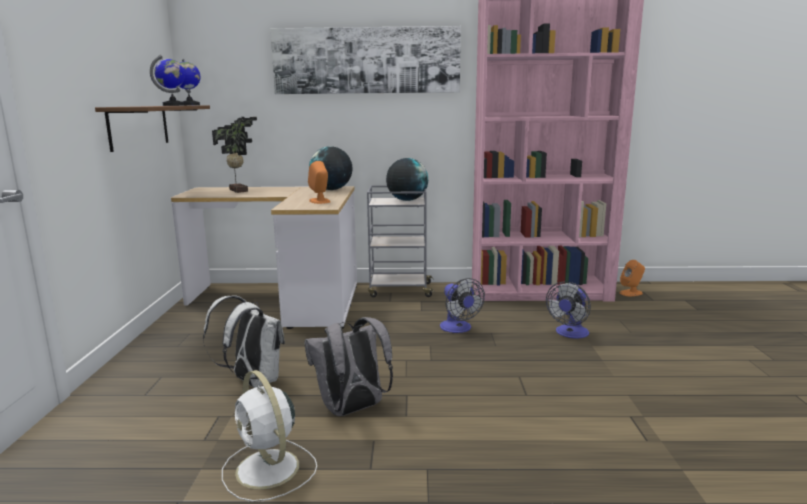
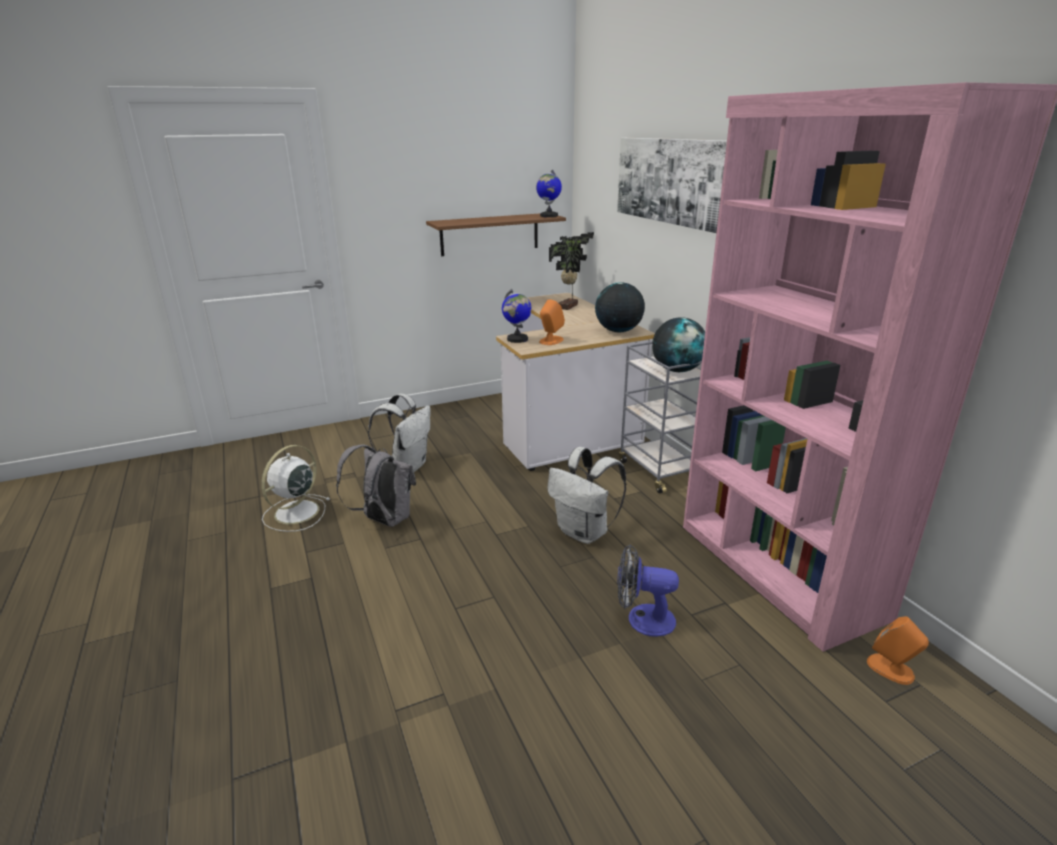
camera: 65 degrees right, 10 degrees up
(173, 105) = (515, 218): globe -> globe (517, 339)
(458, 329) = (584, 533): fan -> white backpack

